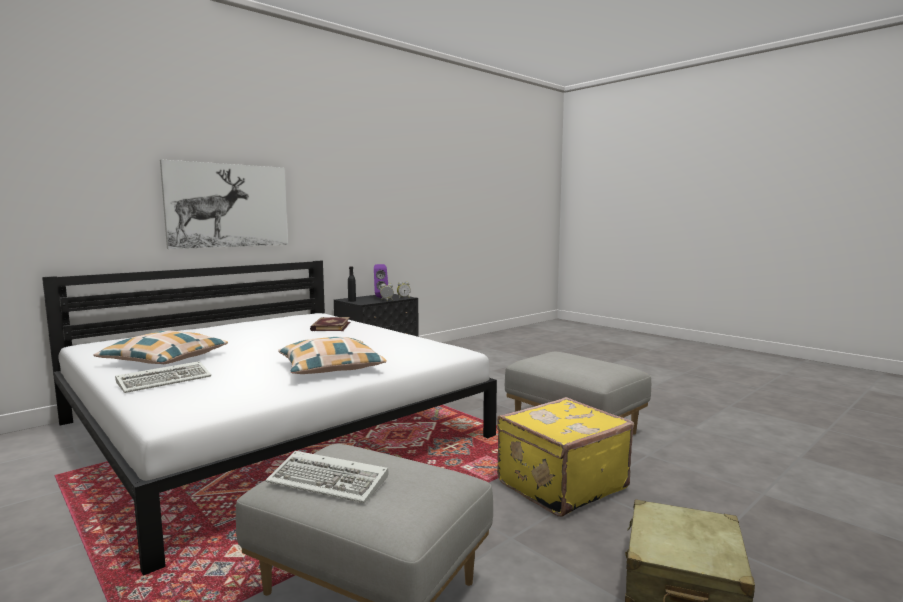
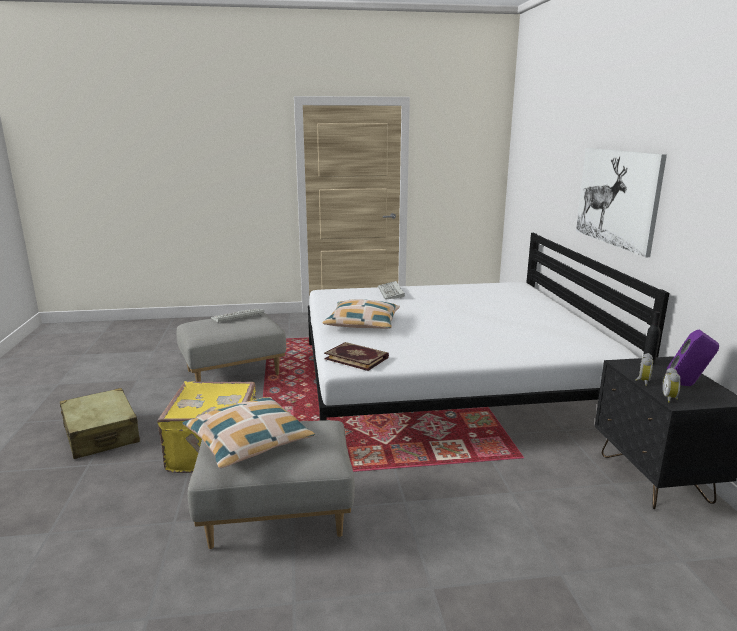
camera: 125 degrees right, 10 degrees up
(165, 360) = (444, 295): pillow -> pillow (248, 441)
(330, 326) = (517, 343): book -> book (357, 358)

